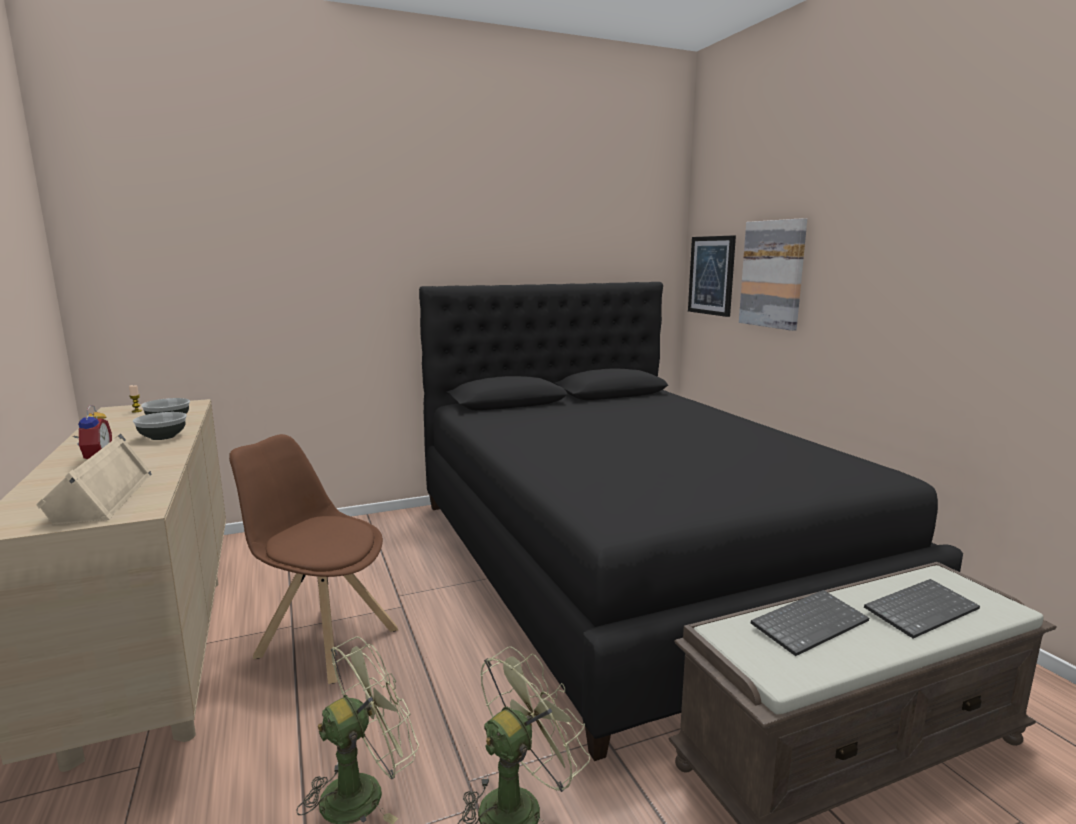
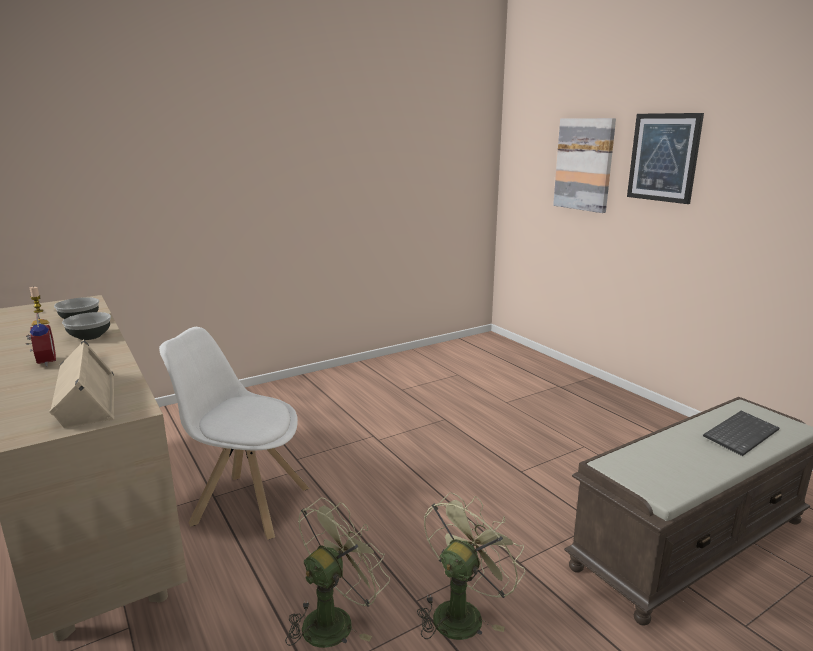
camera: 10 degrees left, 5 degrees up
(322, 641) = (246, 504): brown chair -> white chair
(630, 562) = (482, 413): black bed -> none
(711, 275) = (526, 163): picture -> picture (664, 157)
(809, 623) = (668, 451): keyboard -> none

